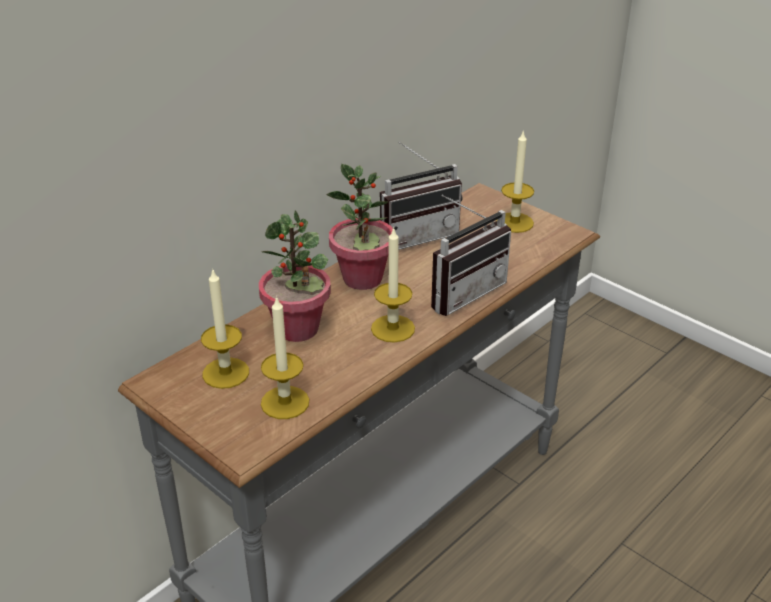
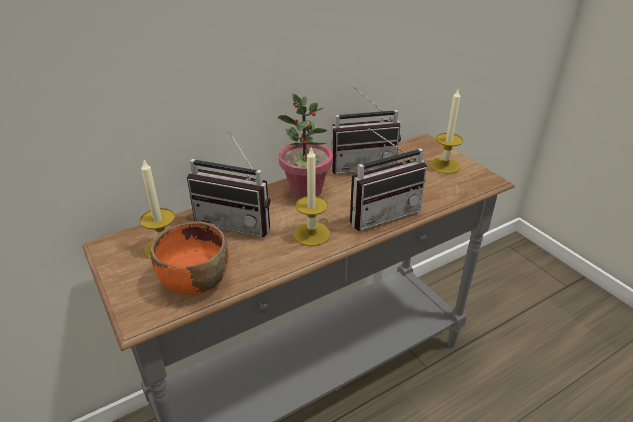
camera: 15 degrees right, 0 degrees up
(285, 402) = (195, 281): candle -> orange bowl
(298, 329) = (237, 222): potted plant -> radio

